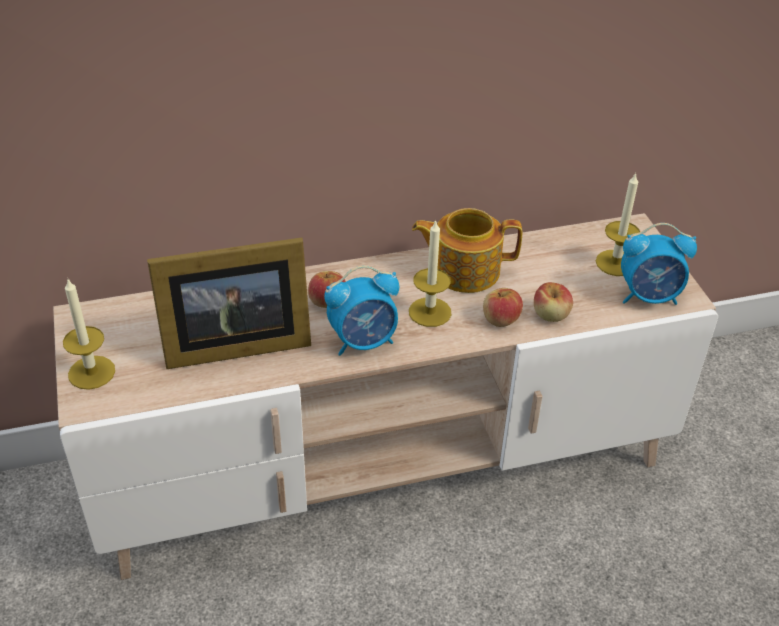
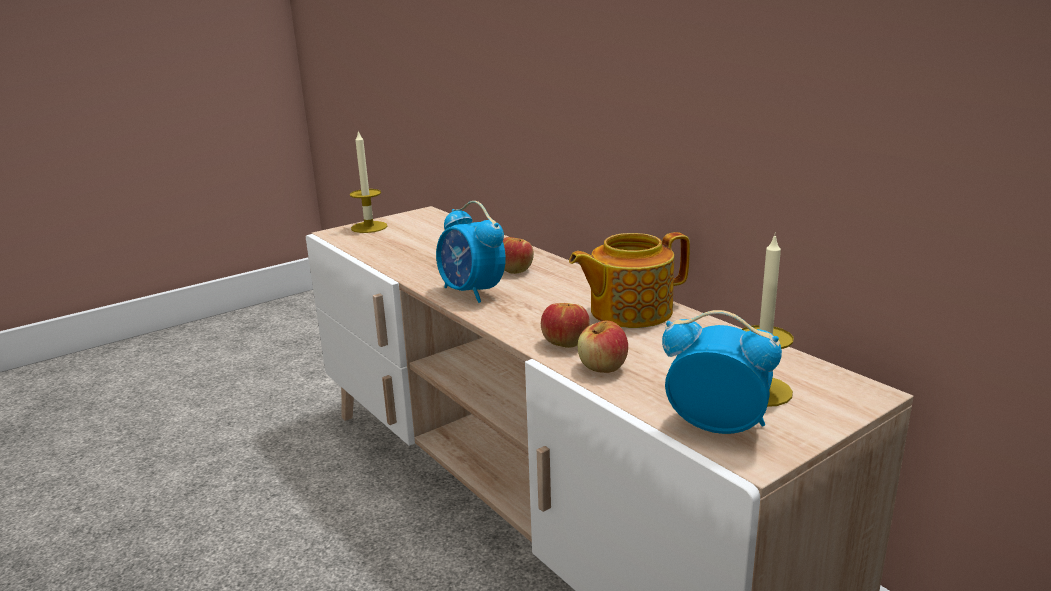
camera: 70 degrees right, 20 degrees down
(232, 344) = (430, 253): picture frame -> none
(430, 312) = (542, 309): candle -> none
(464, 270) = (628, 311): teapot -> teapot turned 90 degrees counterclockwise
(649, 297) = (716, 425): alarm clock -> alarm clock turned 135 degrees clockwise

